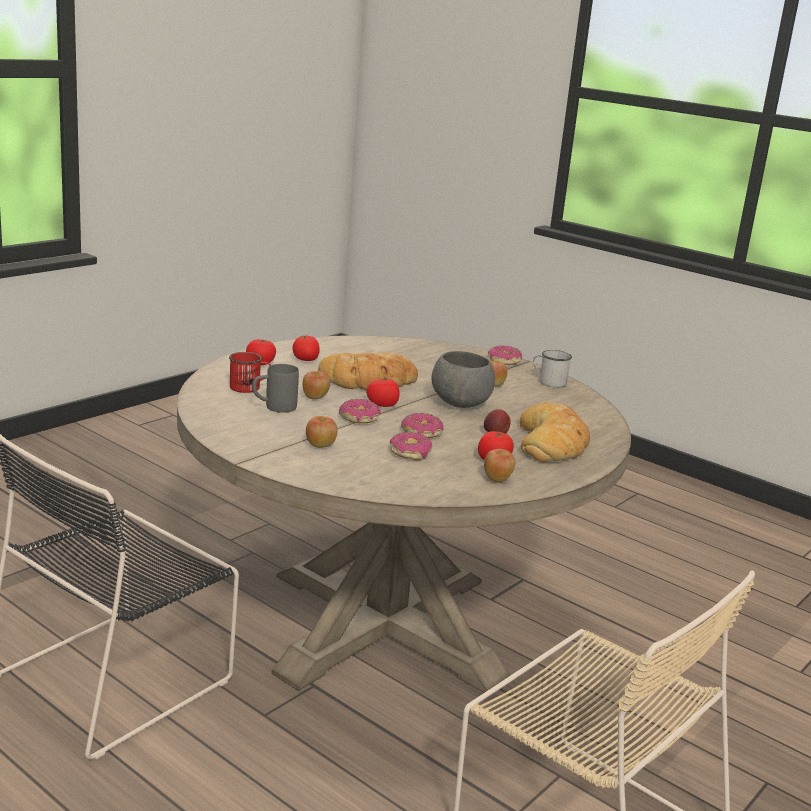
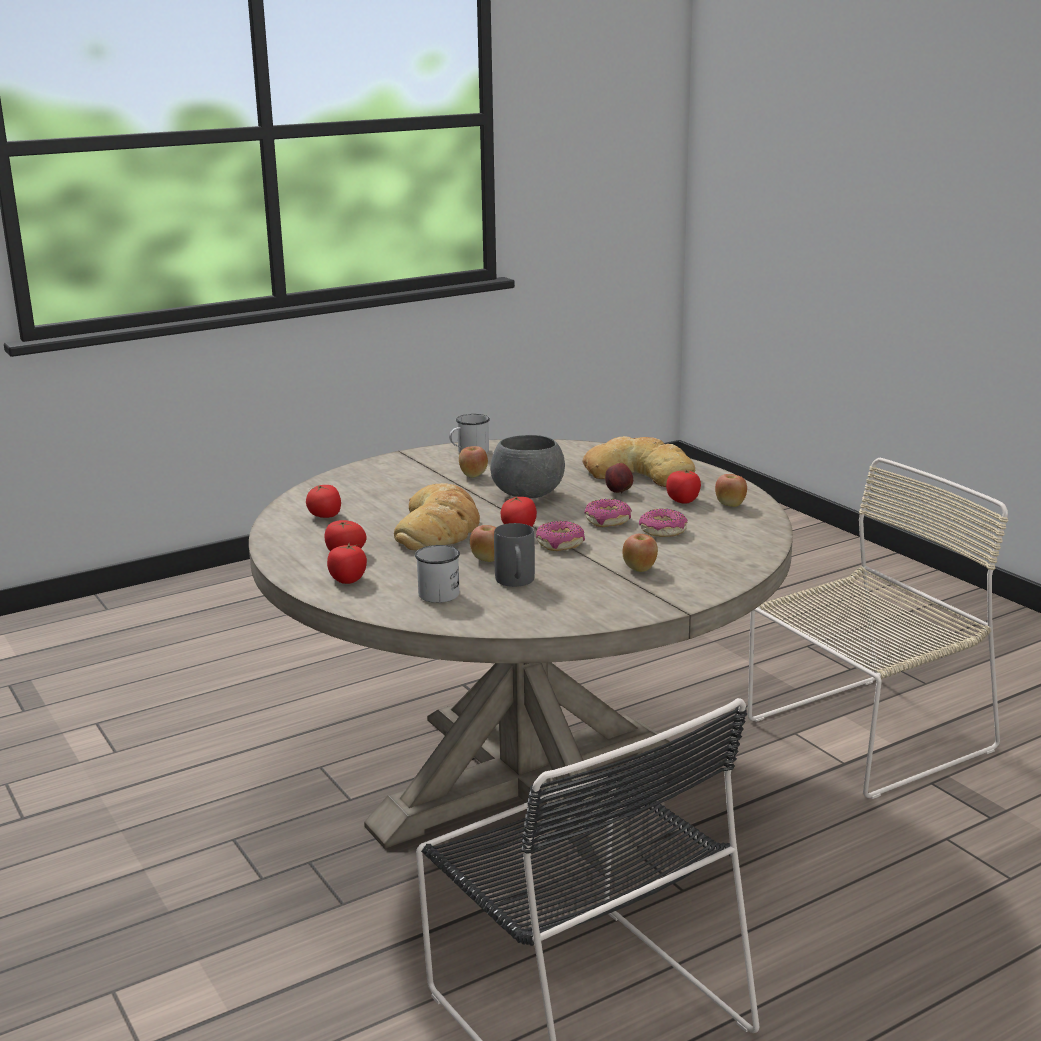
camera: 70 degrees left, 0 degrees up
(249, 387) = (439, 591): red mug -> white mug
(371, 350) = (325, 516): none -> tomato
(504, 361) = (395, 461): donut -> none

